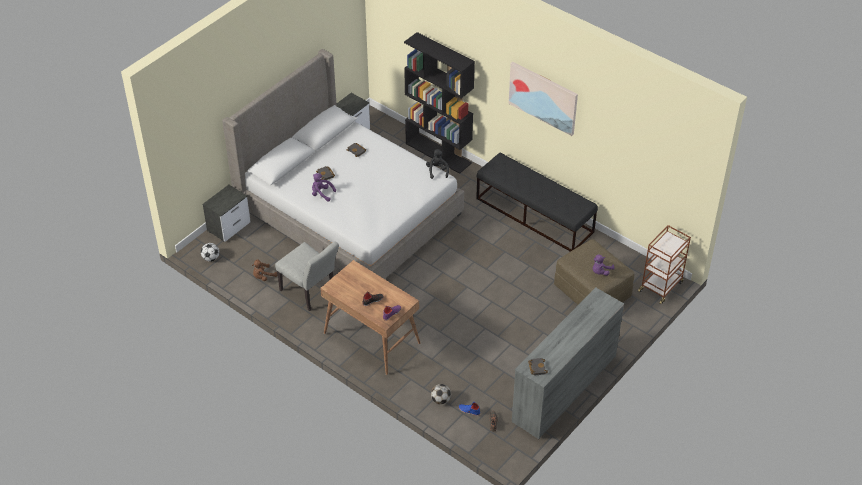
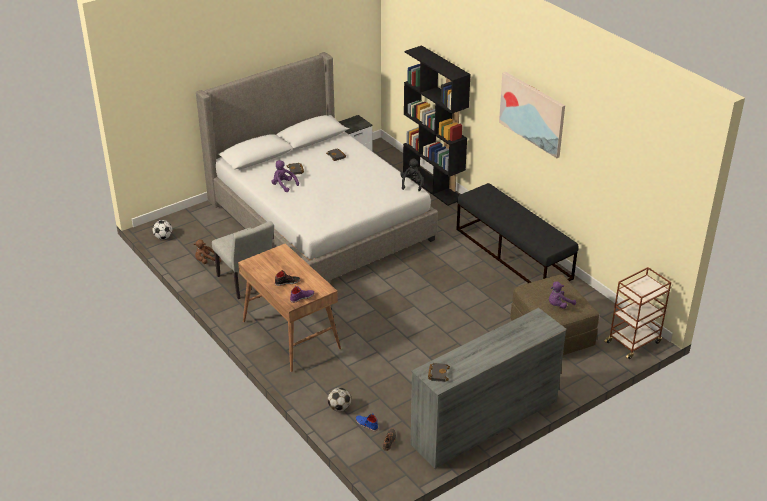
camera: 15 degrees right, 10 degrees down
(229, 226) = (195, 214): nightstand -> none

